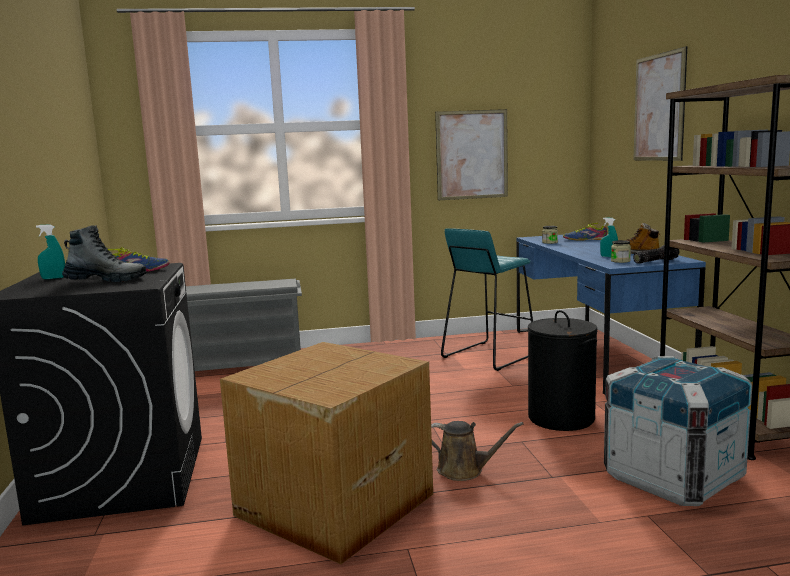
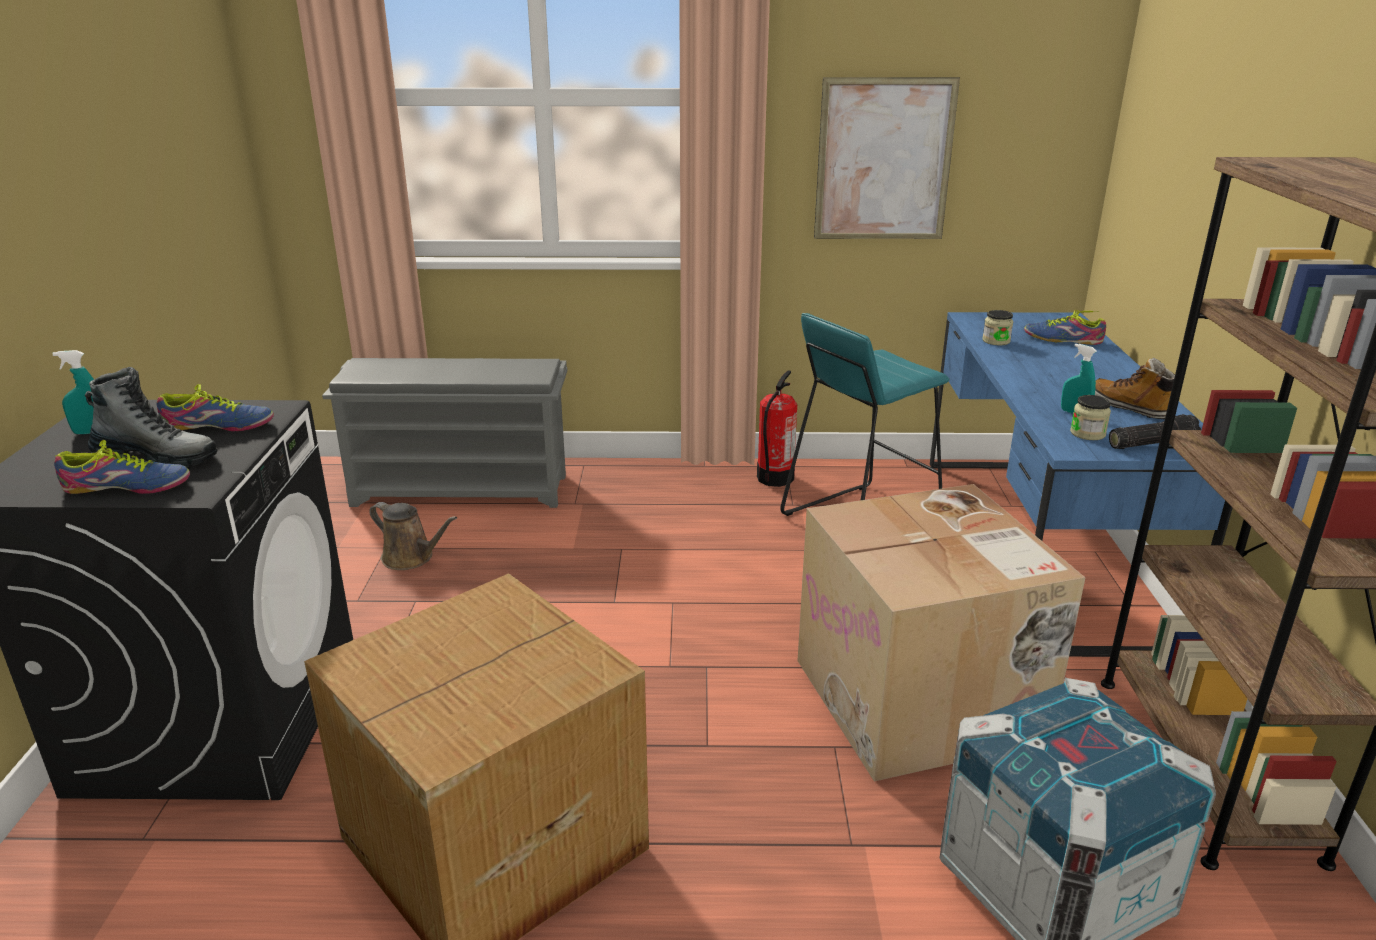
camera: 10 degrees right, 15 degrees up
(97, 287) = (127, 486): none -> shoe
(429, 344) = (774, 478): none -> fire extinguisher
(464, 470) = (717, 801): brown watering can -> brown watering can (411, 558)
(561, 418) = (921, 700): black laundry basket -> cardboard box
(659, 107) = (1233, 132): picture -> none

